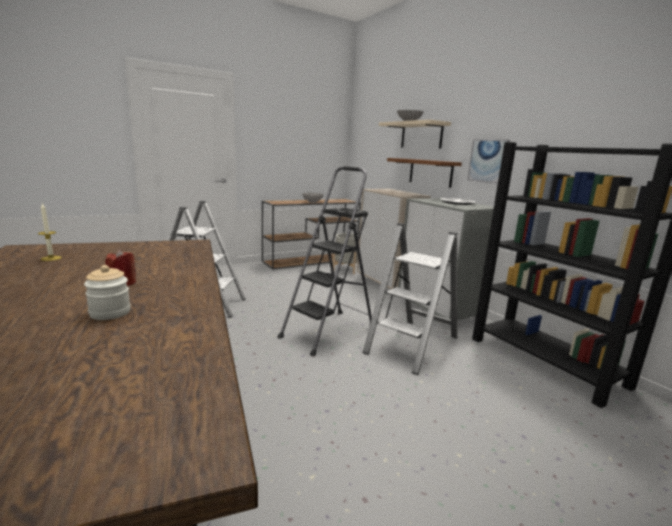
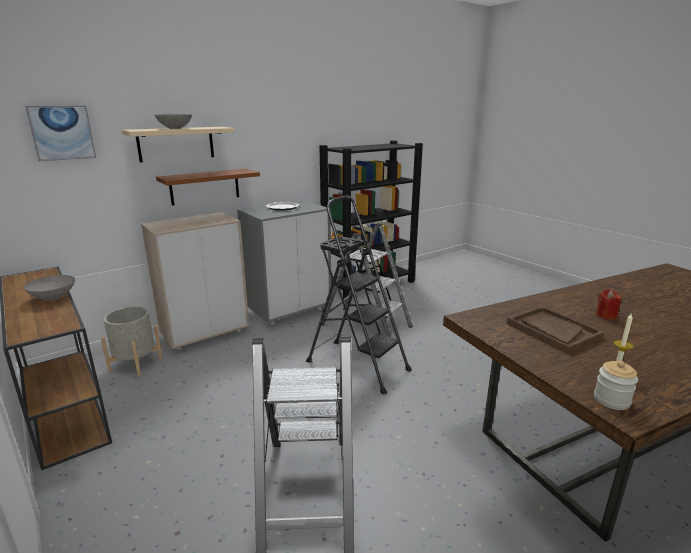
camera: 95 degrees left, 5 degrees up
(110, 313) = (642, 304): jar -> jar (611, 400)
(135, 257) = (552, 330): none -> brown tray
(488, 161) = (275, 163): picture -> picture (62, 133)

